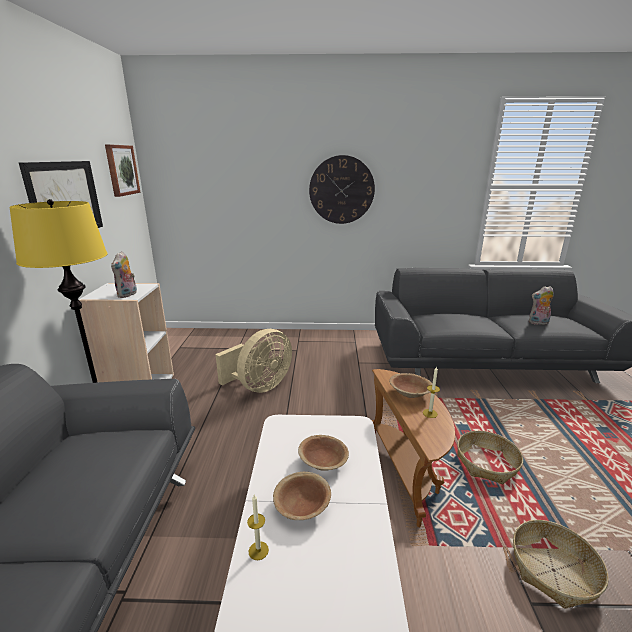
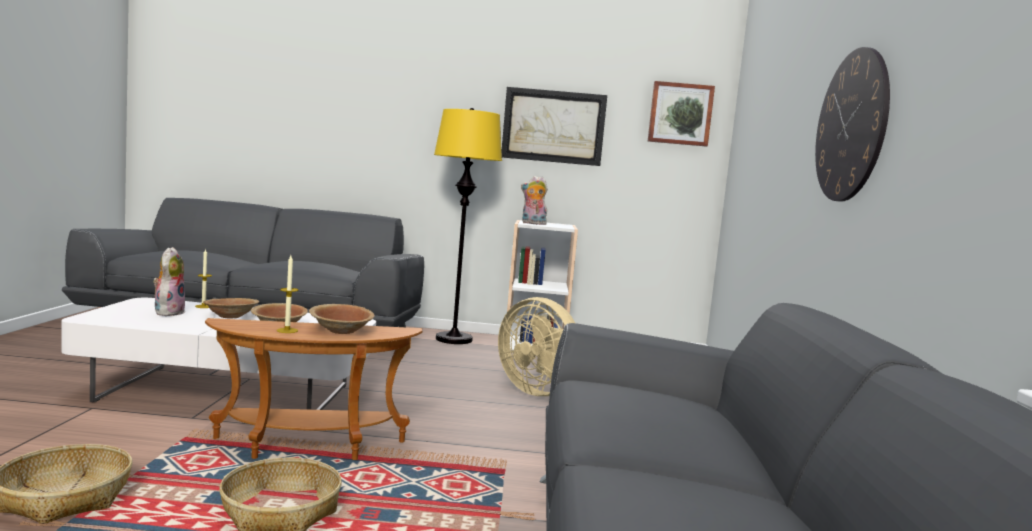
camera: 90 degrees right, 15 degrees down
(538, 323) = (660, 497): plush toy -> plush toy (168, 312)

